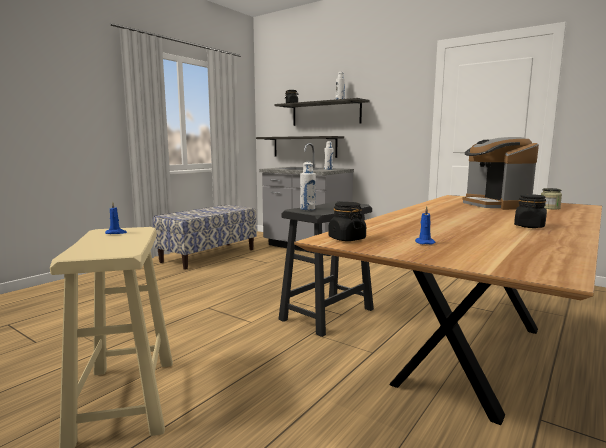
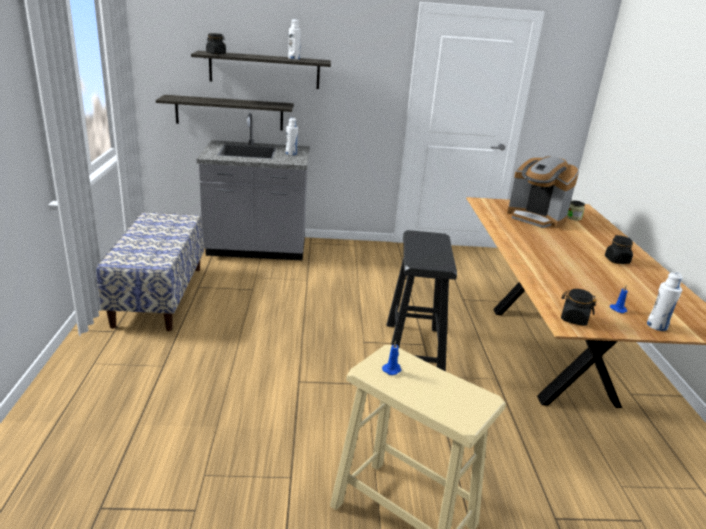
camera: 40 degrees left, 15 degrees up
(307, 209) = (423, 259): white bottle -> white bottle (657, 326)

